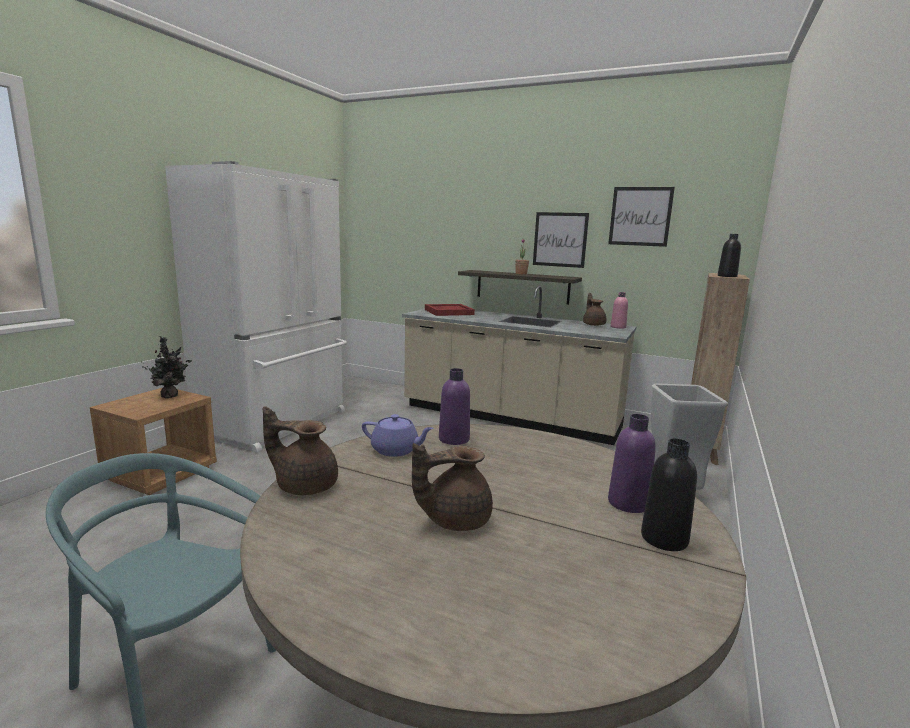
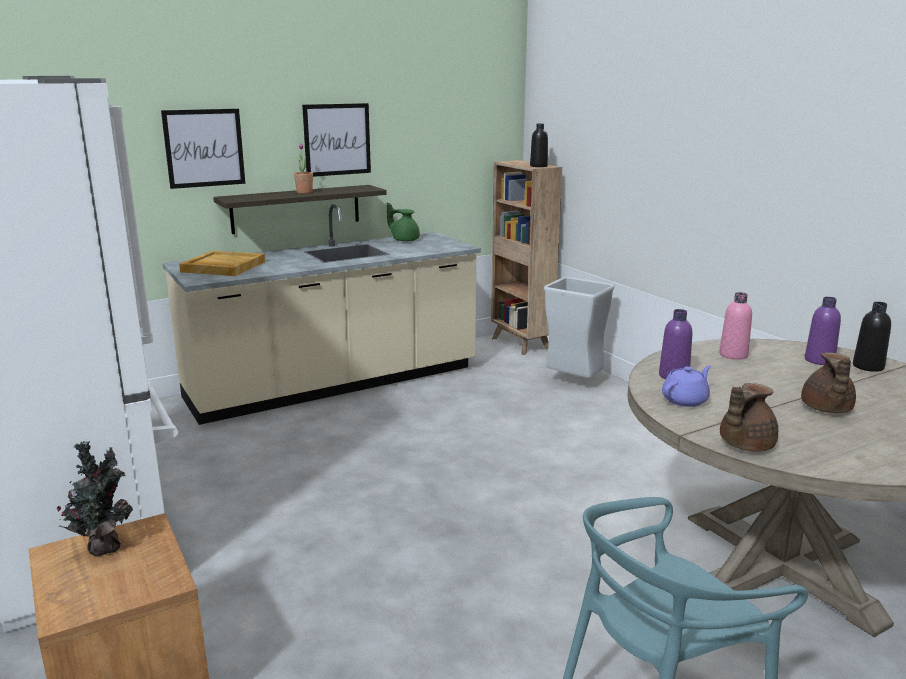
camera: 55 degrees left, 5 degrees up
(448, 312) = (222, 267): red tray -> beige tray
(593, 324) = (404, 240): brown teapot -> green teapot
(618, 327) = (429, 237): pink bottle -> pink bottle (733, 355)
(640, 216) = (422, 105): picture -> picture (204, 148)

